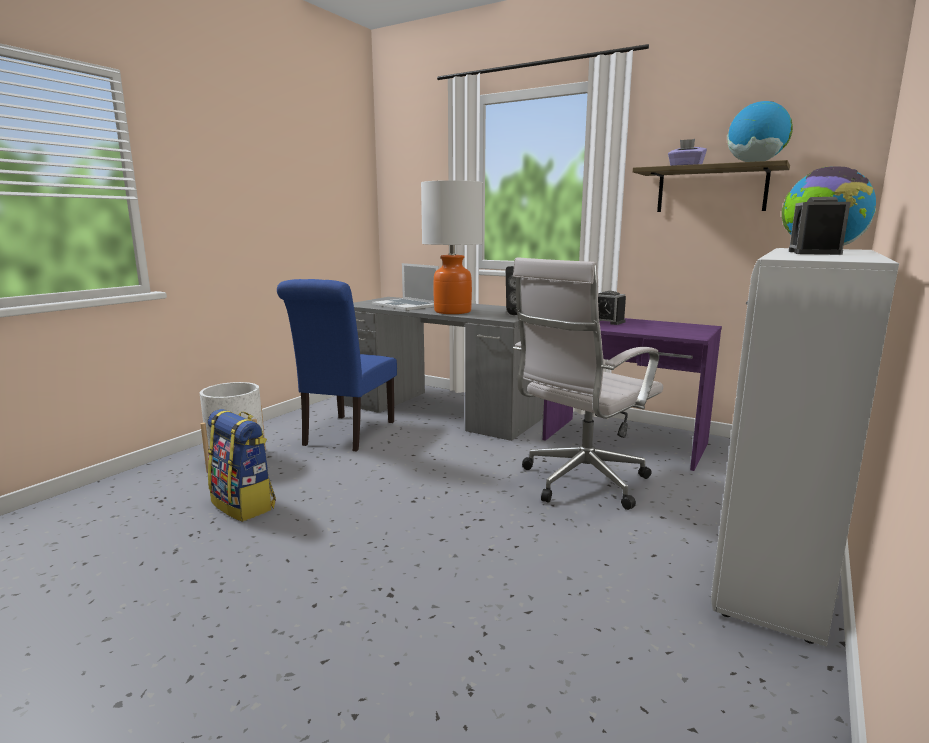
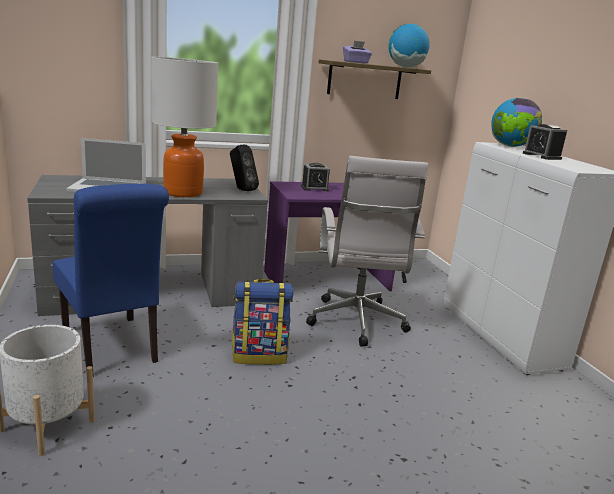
camera: 50 degrees left, 5 degrees up
(244, 505) = (163, 463): backpack -> backpack (259, 355)

